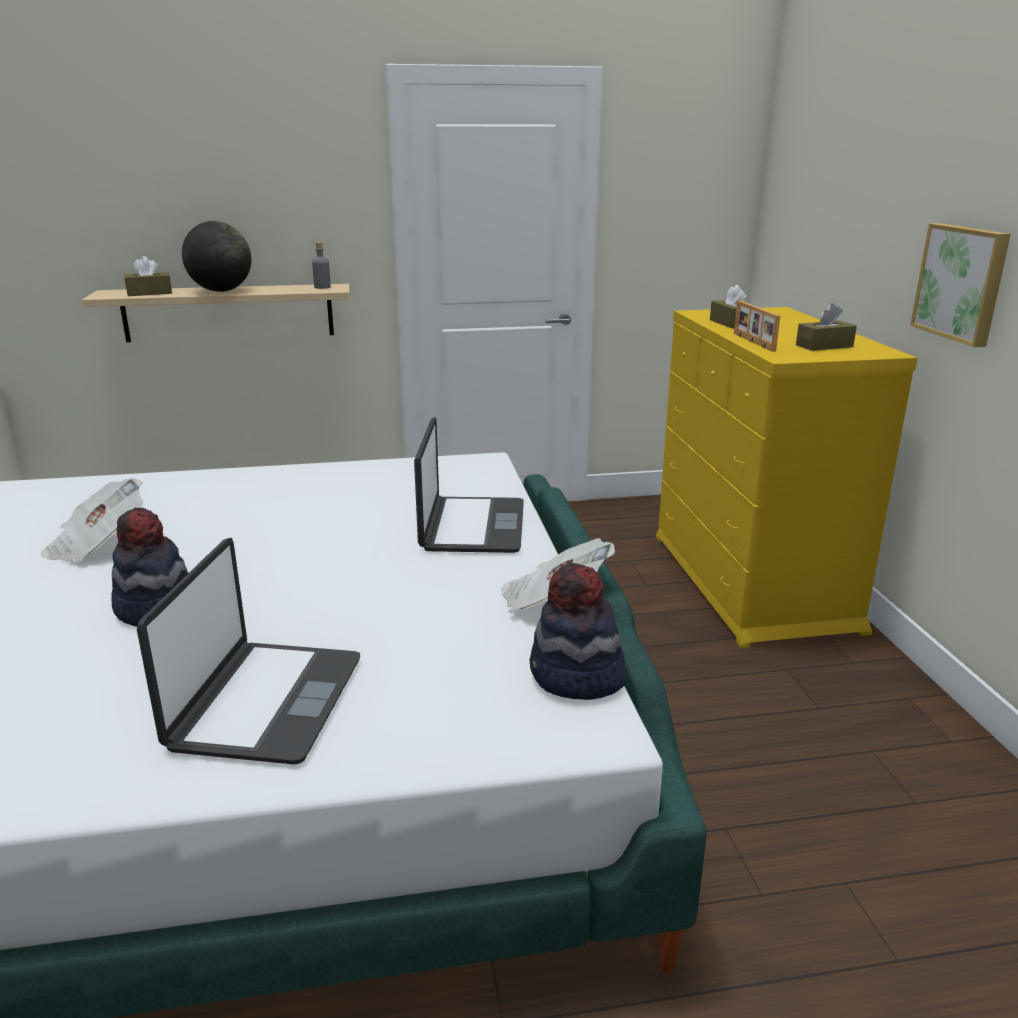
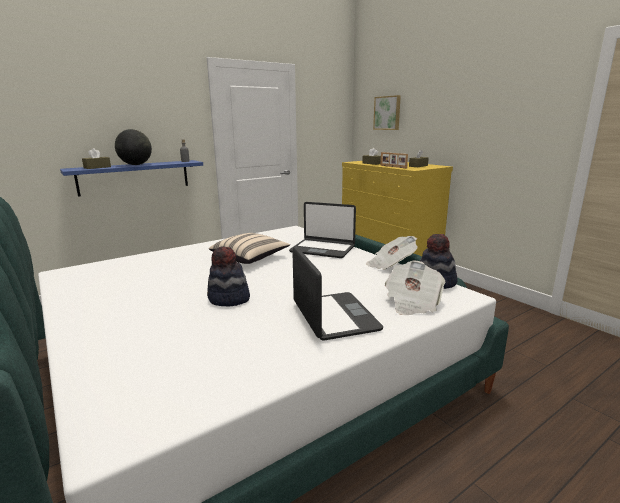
camera: 25 degrees left, 5 degrees down
(98, 546) = (156, 284): newspaper -> newspaper (412, 303)
(229, 312) = (134, 177): beige shelf -> blue shelf
(312, 520) = (250, 258): none -> beige pillow
(471, 527) = (322, 249): laptop -> laptop turned 135 degrees clockwise
(962, 283) = (466, 137): picture -> picture (387, 113)

